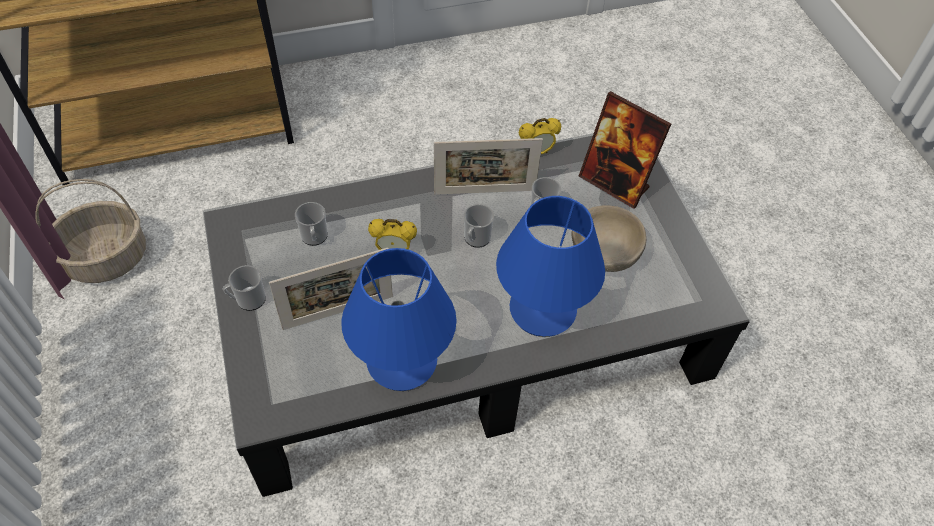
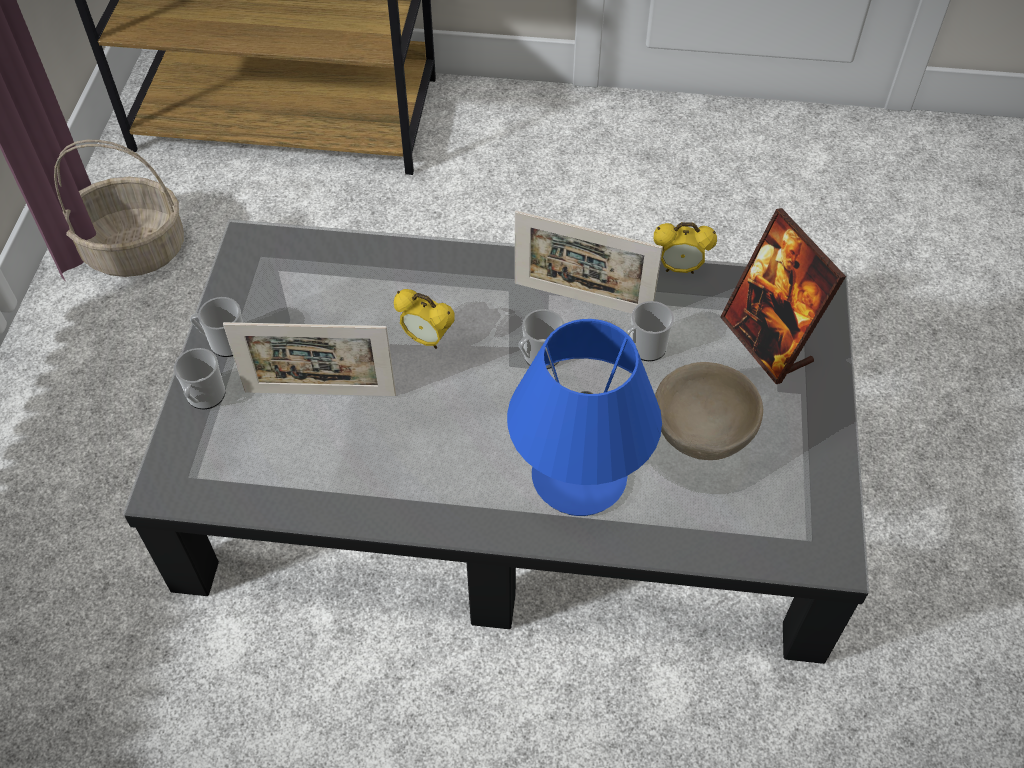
camera: 25 degrees right, 0 degrees up
(314, 238) = (339, 292): mug -> mug (204, 398)
(402, 360) = (366, 479): blue table lamp -> none

